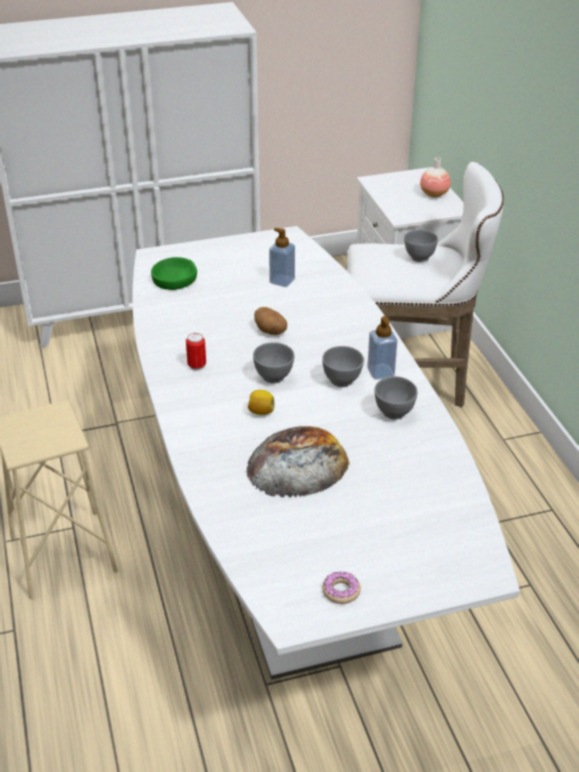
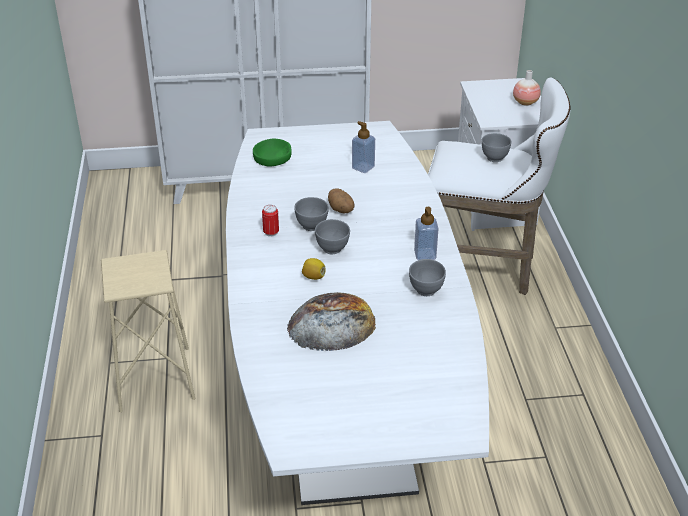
camera: 10 degrees right, 0 degrees up
(341, 591) = (337, 432): donut -> none
(342, 381) = (389, 259): grey bowl -> grey bowl (312, 226)

